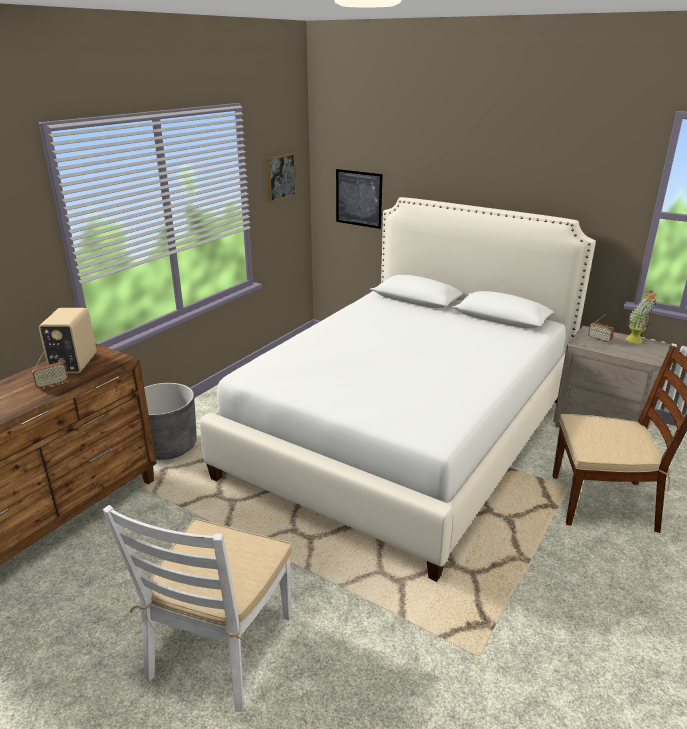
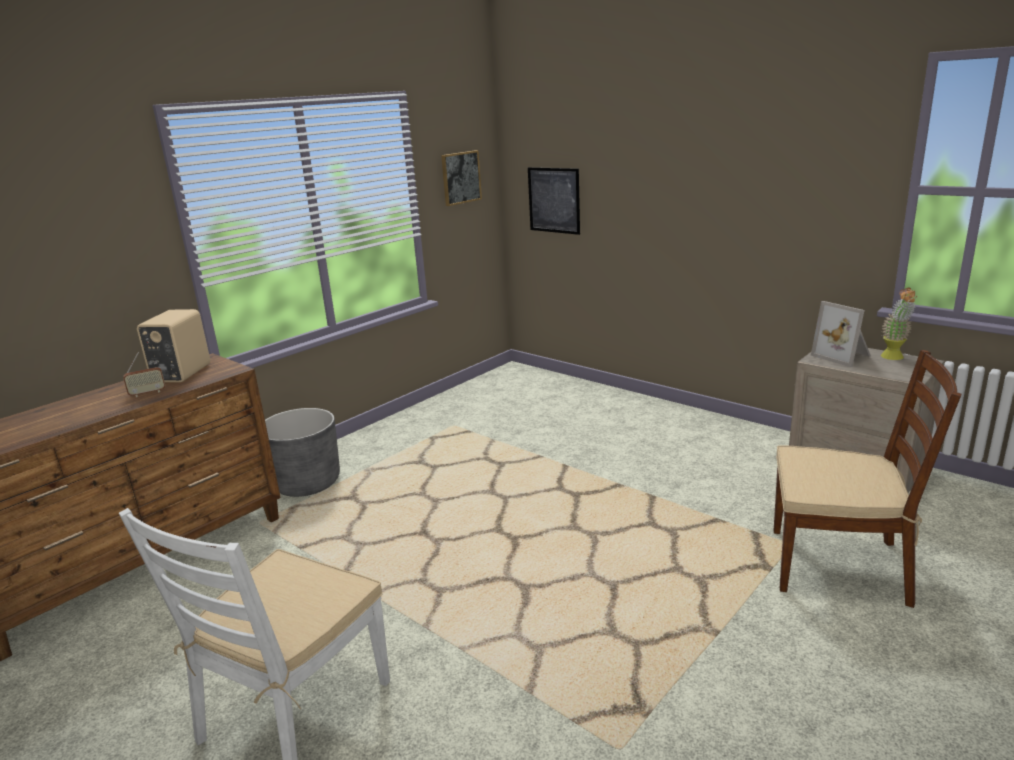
camera: 10 degrees right, 5 degrees down
(404, 435) = (590, 477): white bed -> none
(599, 340) = (843, 356): radio -> picture frame

